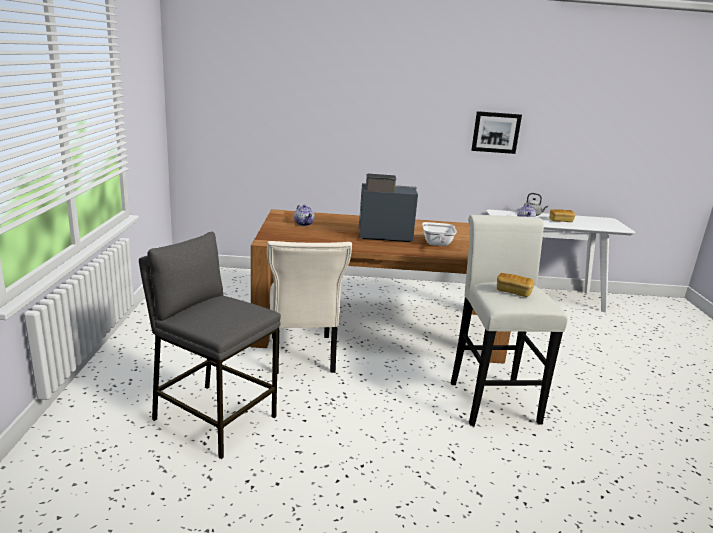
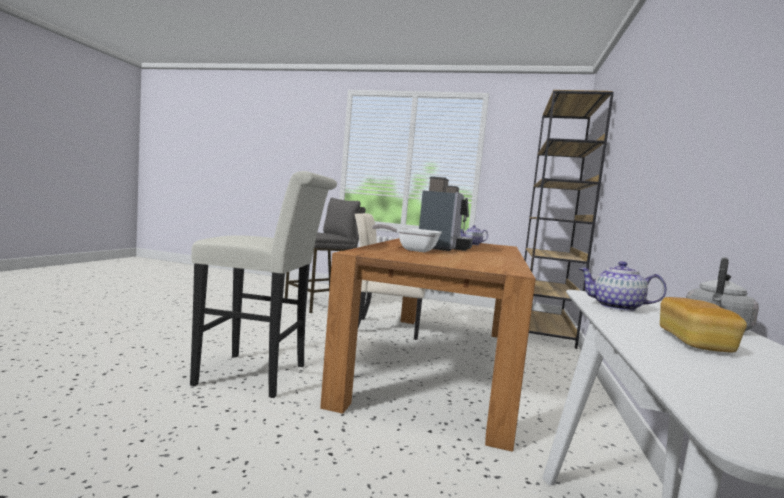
camera: 105 degrees right, 15 degrees down
(237, 277) = (544, 330): none -> brown bookcase
(495, 132) = (731, 117): picture -> none
(513, 292) = (255, 236): bread -> none

